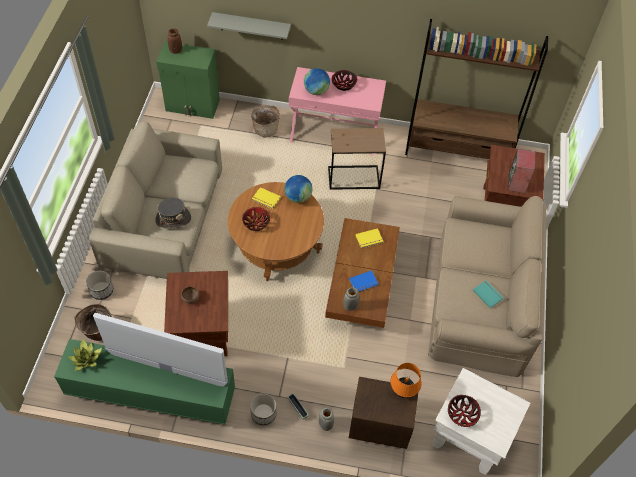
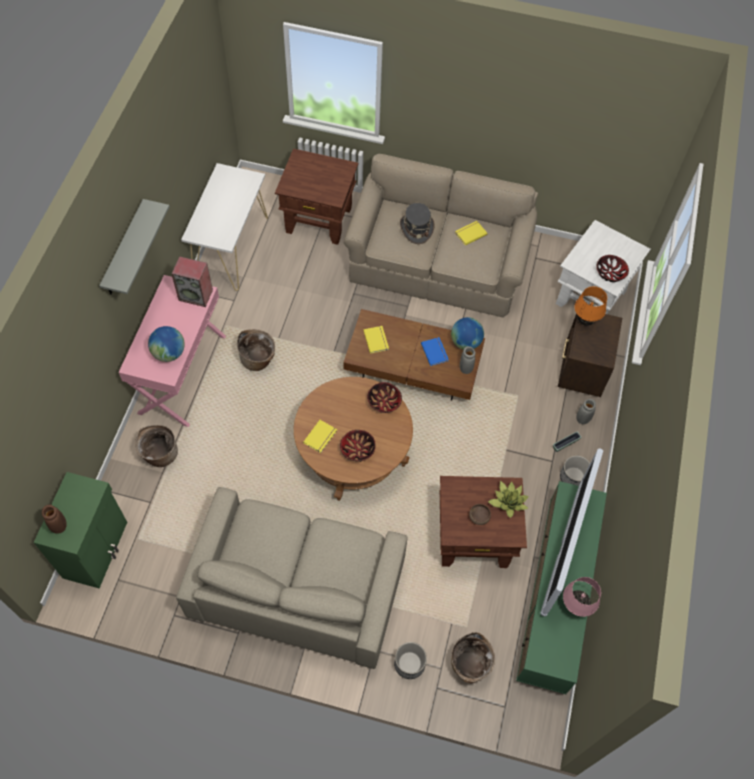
camera: 85 degrees left, 5 degrees up
(86, 359) = (551, 644): potted plant -> potted plant (508, 502)
(117, 377) = (575, 606): none -> pink table lamp
(173, 218) = (339, 550): grey hat -> grey hat (416, 228)
(251, 26) = (72, 398): grey shelf -> grey shelf (124, 250)
(298, 197) = (321, 401): globe -> globe (465, 342)
(344, 85) = (164, 321): bowl -> bowl (384, 402)
(353, 178) = (258, 360): brown side table -> basket
(458, 151) = (231, 248): brown bookcase -> white console table
(488, 294) = (470, 233): turquoise book -> yellow book
(517, 183) = (333, 180): speaker -> speaker (196, 295)

